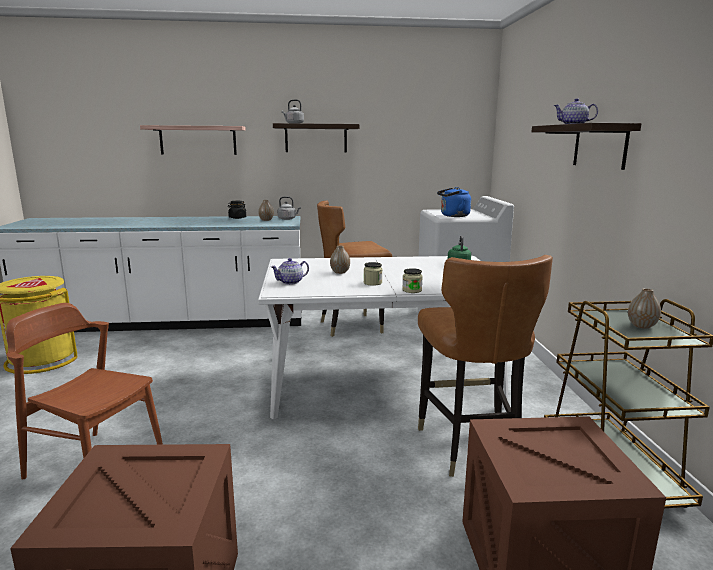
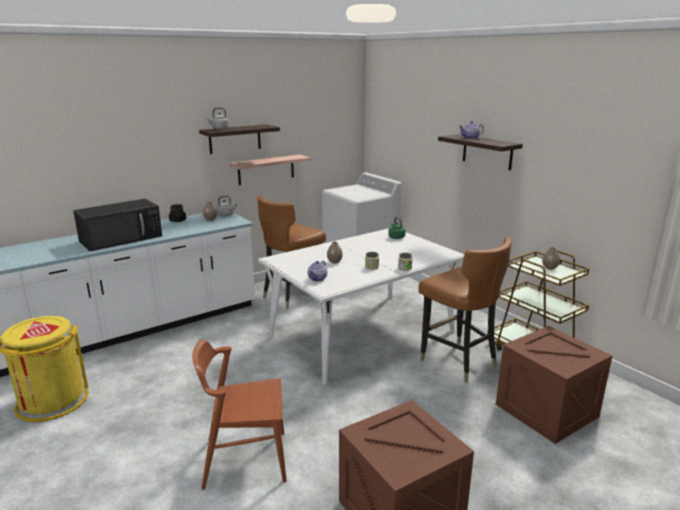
camera: 30 degrees left, 5 degrees up
(165, 222) = (122, 238): none -> black microwave
(198, 140) = (128, 151): shelf -> shelf (266, 169)
(453, 216) = (359, 195): blue kettle -> none

